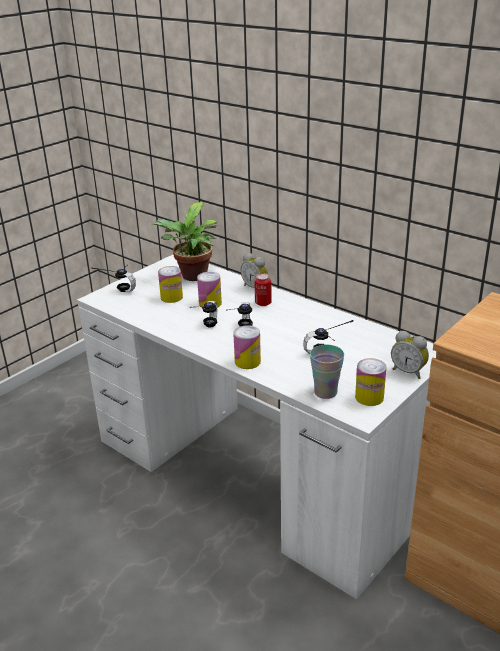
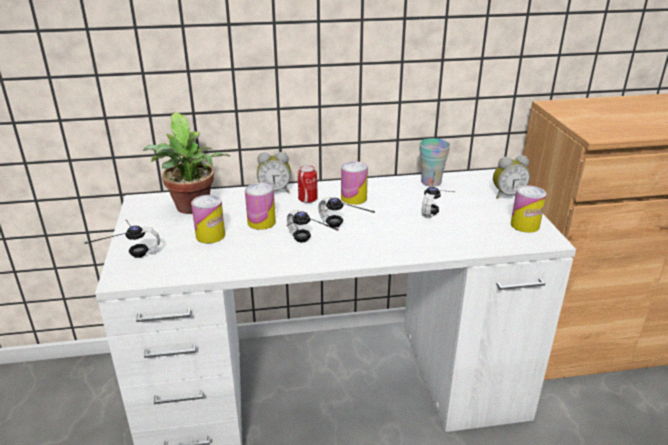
camera: 50 degrees left, 0 degrees up
(247, 361) = (397, 250): can -> can (353, 198)
(325, 392) = (495, 238): cup -> cup (431, 182)

